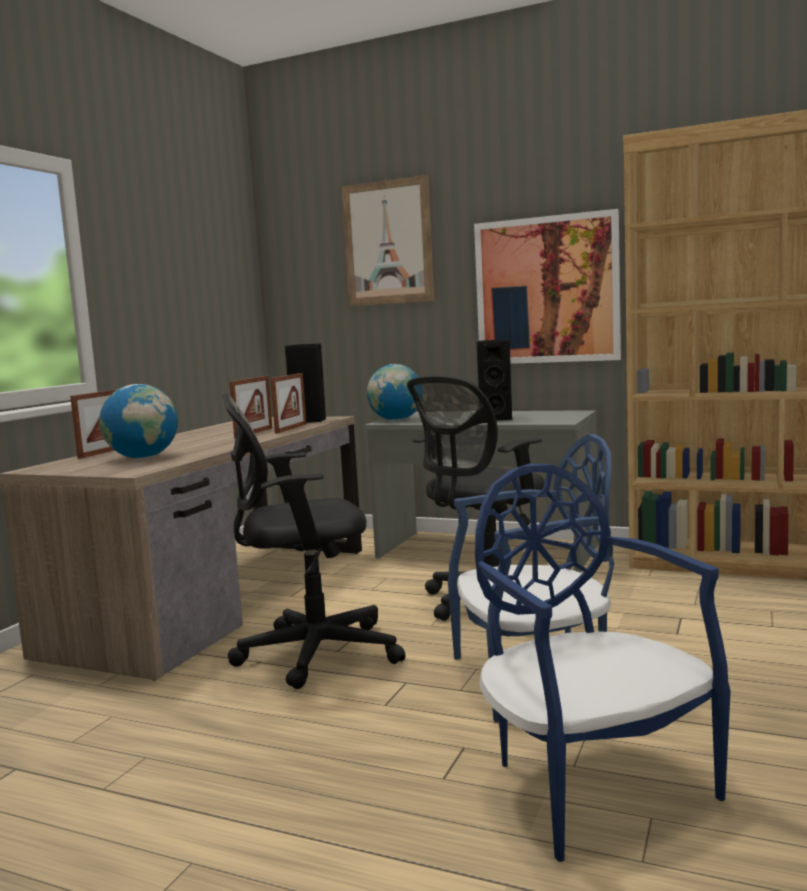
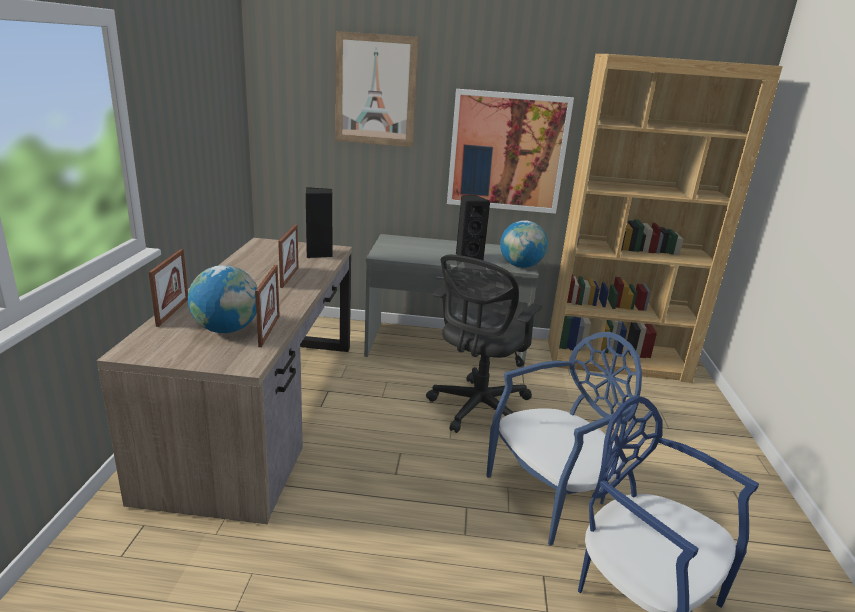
camera: 20 degrees left, 15 degrees up
(291, 428) = (317, 270): picture frame -> picture frame (269, 330)
(310, 653) = (376, 478): black office chair -> none
(396, 420) = (387, 251): globe -> globe (520, 266)

